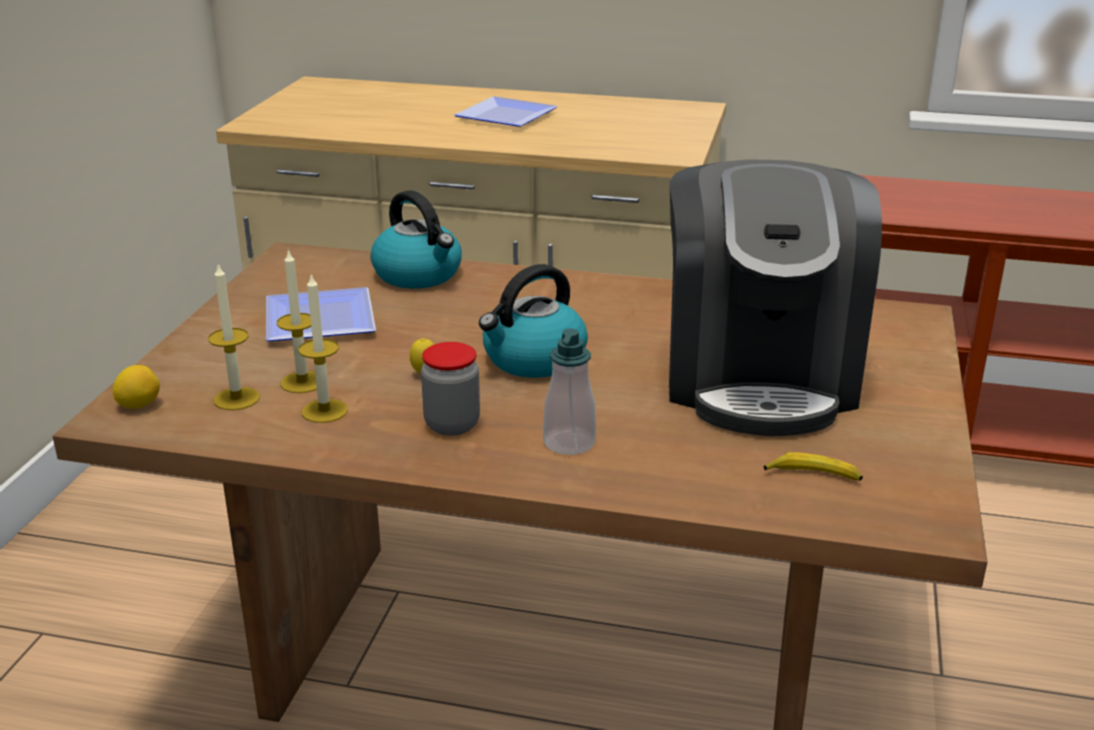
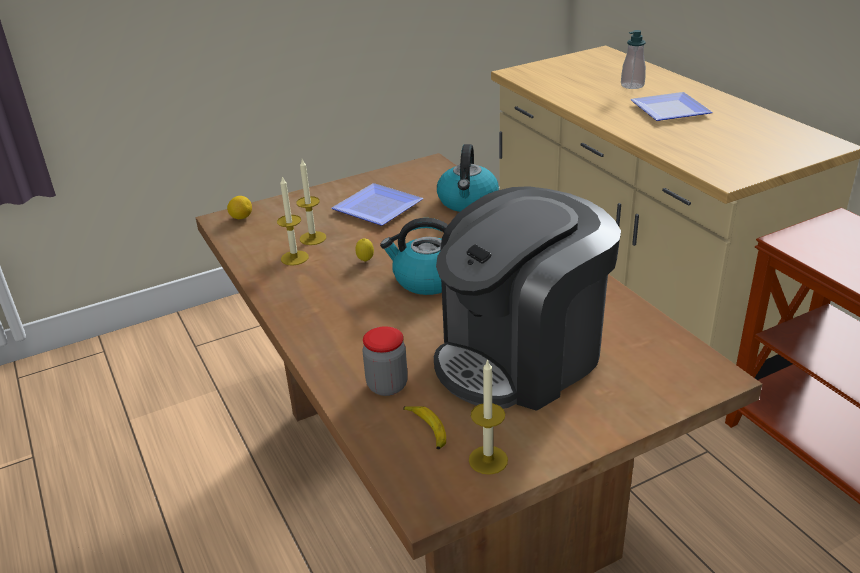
camera: 50 degrees right, 5 degrees up
(236, 399) = (276, 233): candle -> candle (488, 460)
(452, 425) = (327, 295): jar -> jar (387, 385)
(569, 443) = (354, 335): soap dispenser -> soap dispenser (632, 85)

